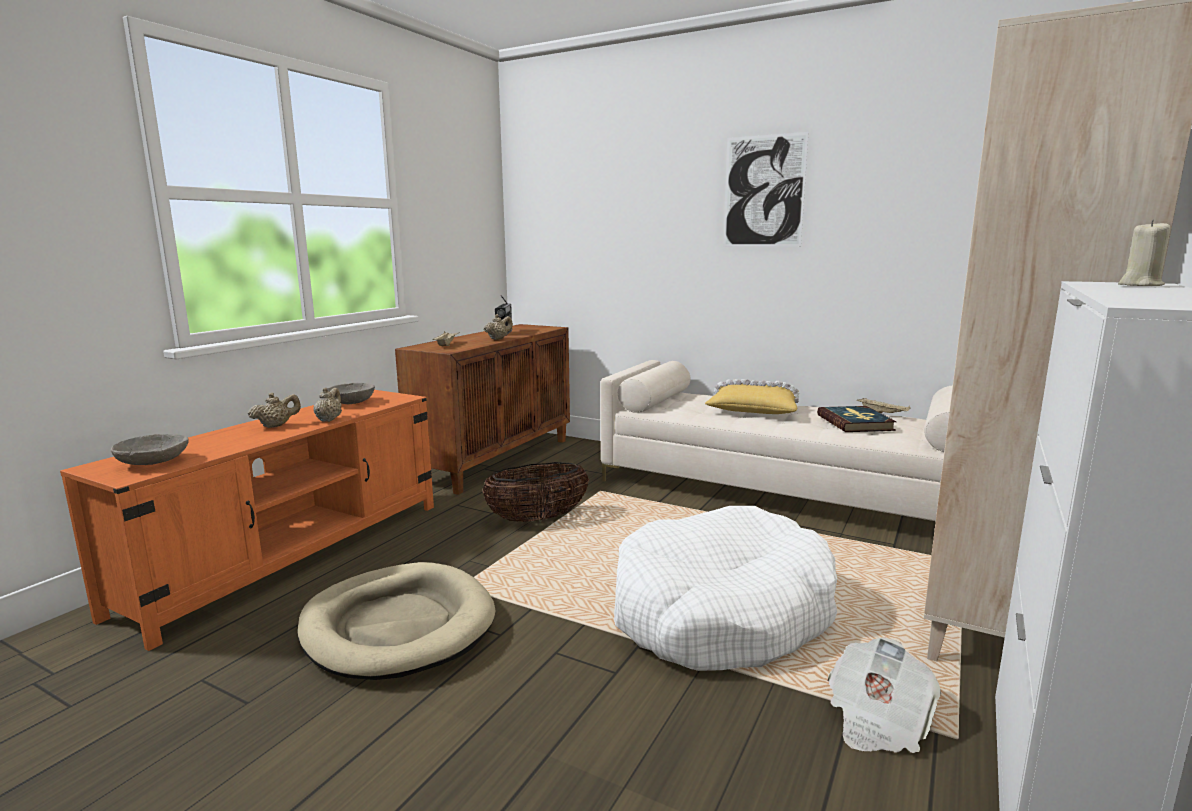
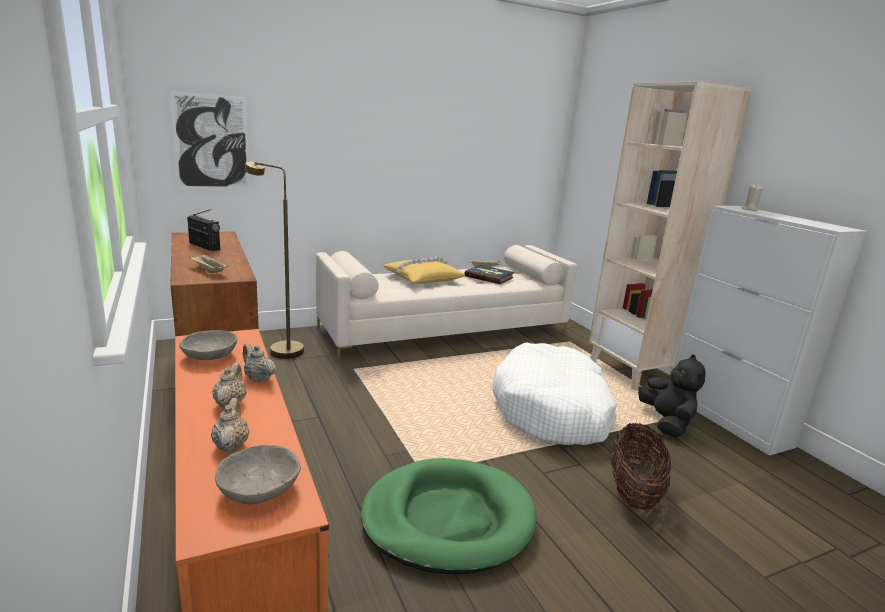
camera: 55 degrees left, 5 degrees up
(398, 626) = (448, 519): beige dog bed -> green dog bed
(498, 339) = (228, 255): beige teapot -> beige teapot (231, 445)
(537, 519) = (359, 406): basket -> basket (633, 492)
(578, 457) = (280, 349): none -> brown floor lamp
(763, 191) = (404, 117): picture -> picture (211, 142)
(877, 720) = (666, 423): newspaper -> black plush toy

